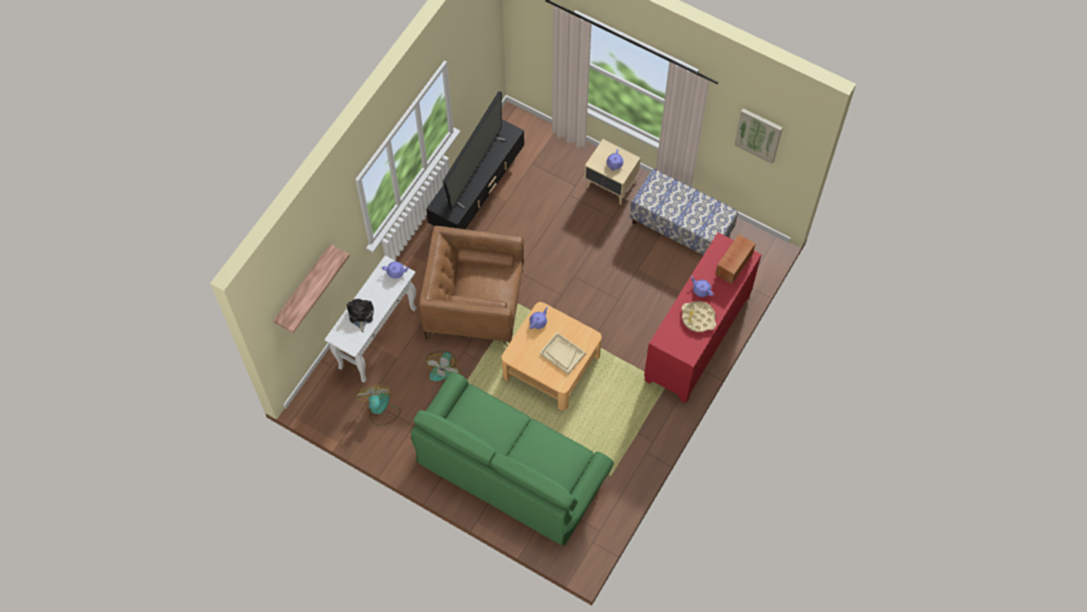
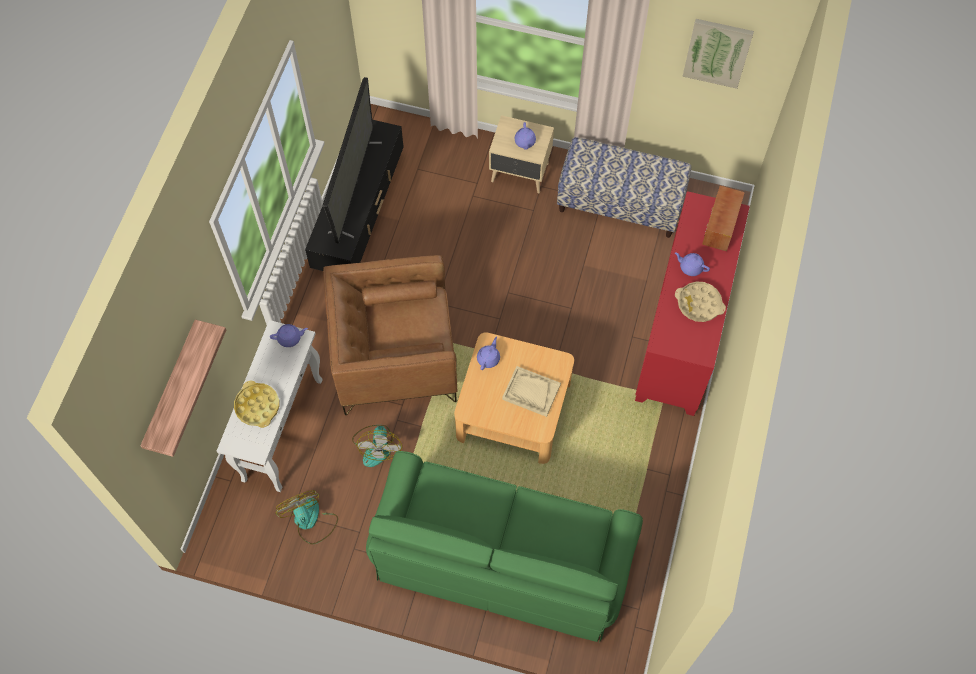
camera: 15 degrees left, 0 degrees up
(360, 315) = (257, 406): plush toy -> yellow tray

